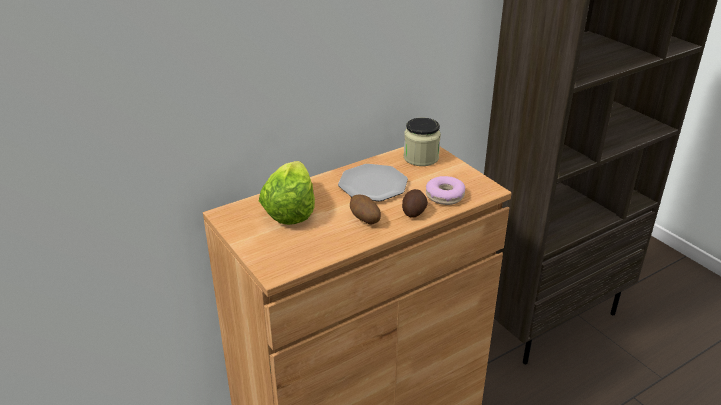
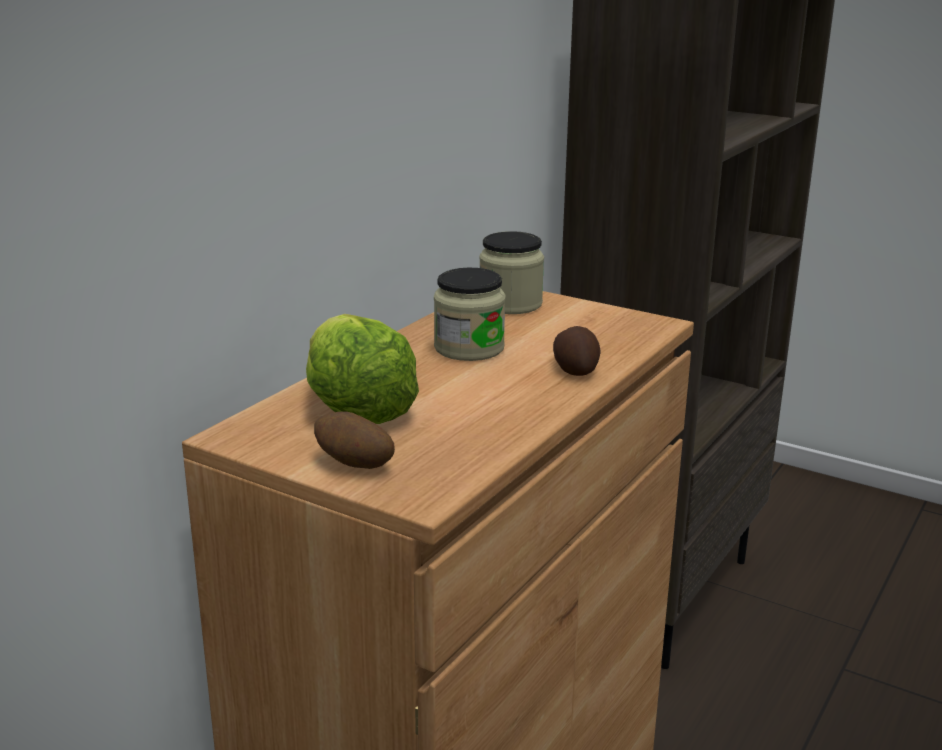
camera: 25 degrees left, 10 degrees down
(364, 220) = (506, 394): potato -> potato (354, 465)
(373, 184) = (469, 348): plate -> jar
(445, 196) = (601, 342): donut -> none

